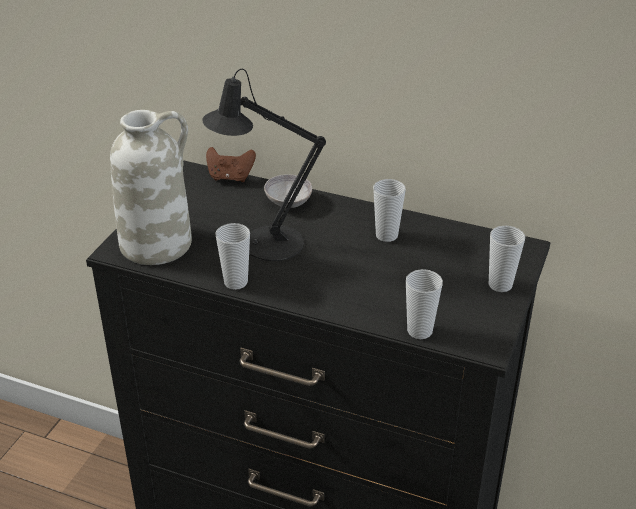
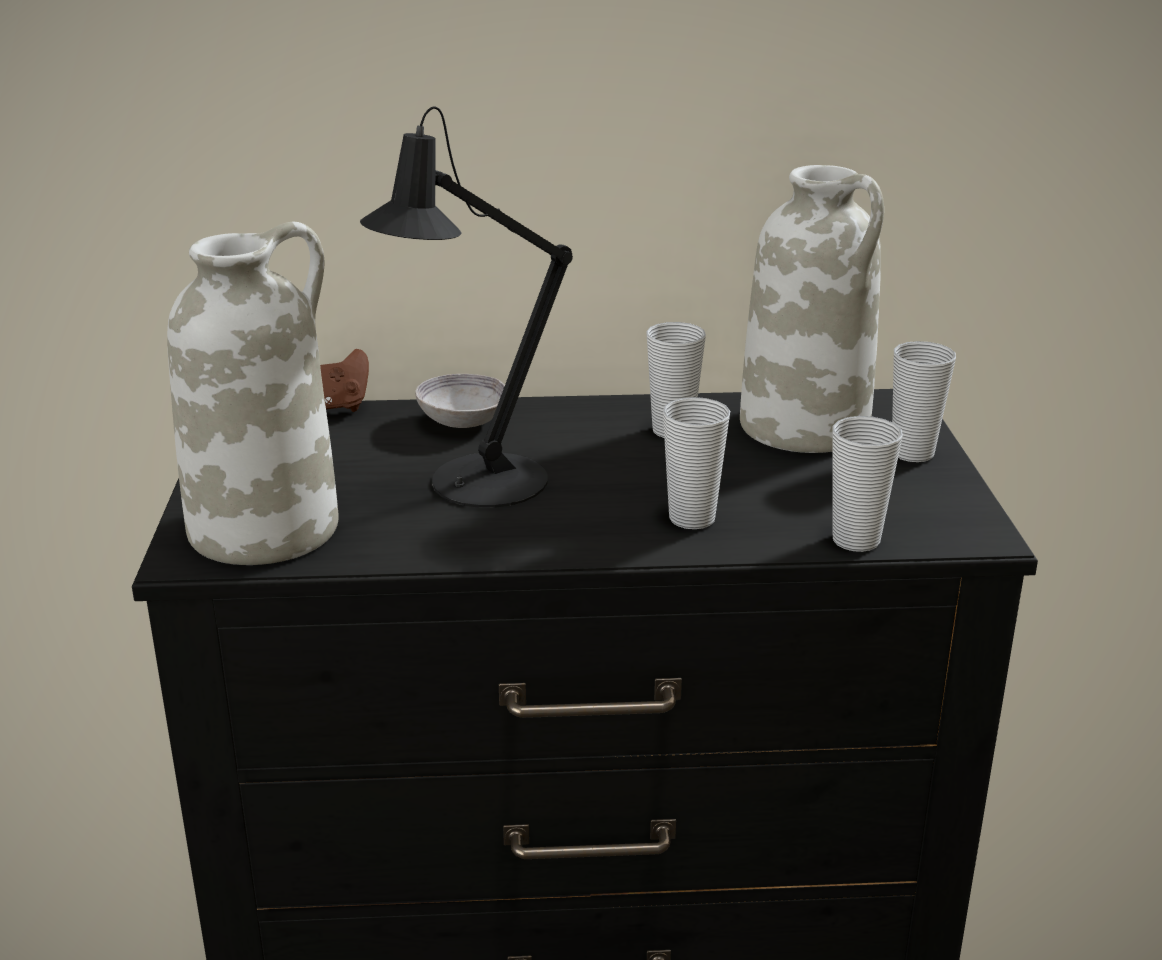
camera: 25 degrees left, 10 degrees down
(235, 282) = (472, 549): cup -> cup (692, 518)
(459, 251) = (807, 426): none -> white vase

